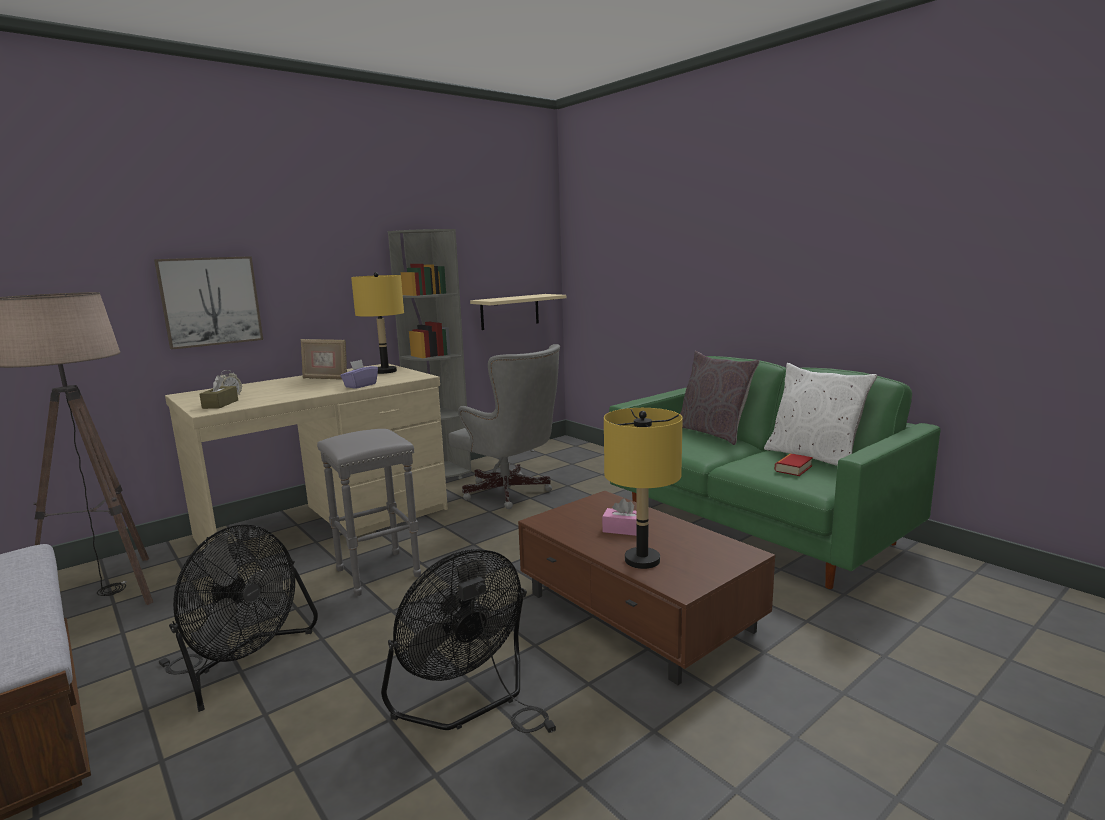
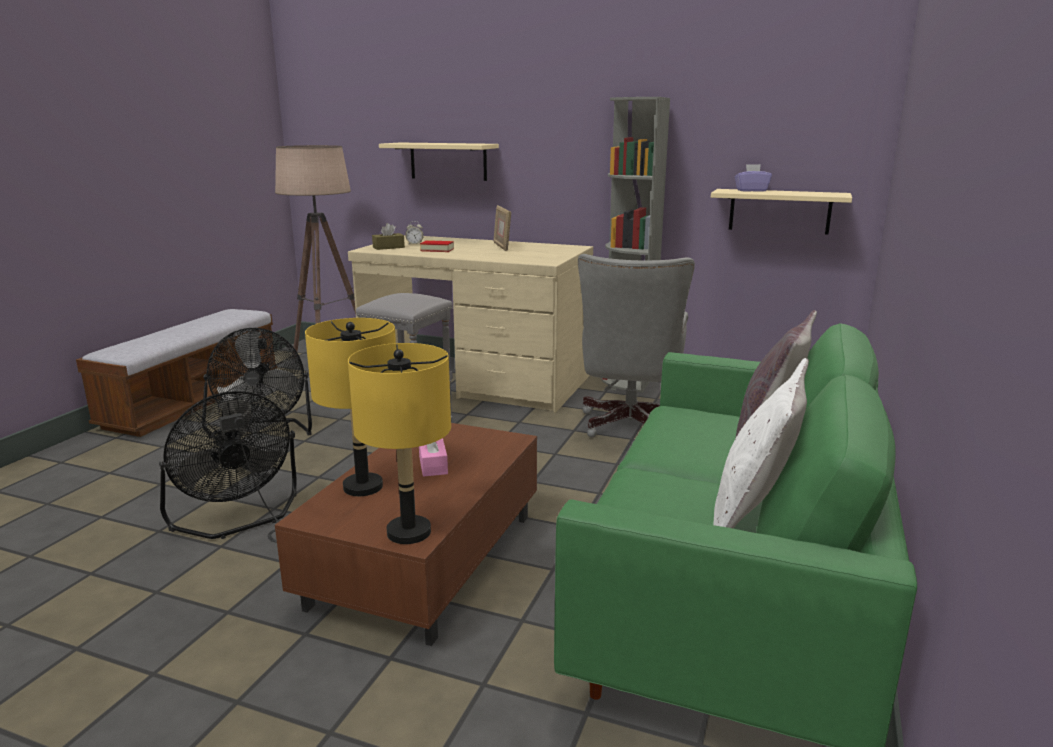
camera: 60 degrees right, 5 degrees up
(210, 301) = (448, 161): picture -> beige shelf
(360, 385) = (486, 257): purple tissue box -> purple tissue box (751, 190)
(385, 371) = (553, 252): yellow table lamp -> yellow table lamp (409, 533)
(478, 700) = (248, 520): black fan -> black fan turned 60 degrees counterclockwise
(793, 468) = (665, 513): book -> book (437, 250)

